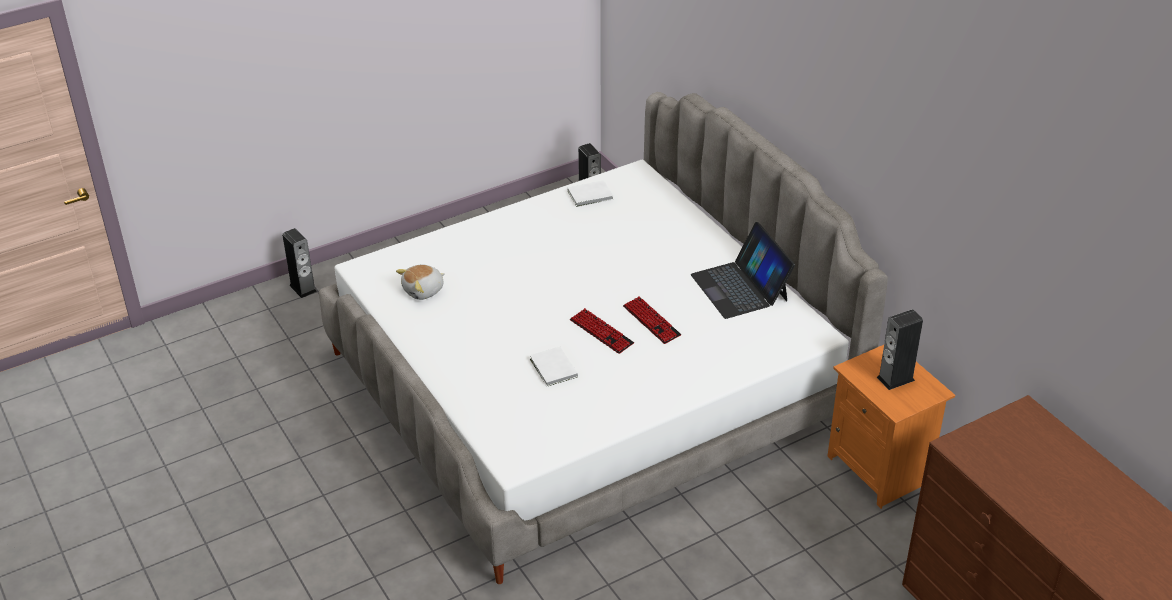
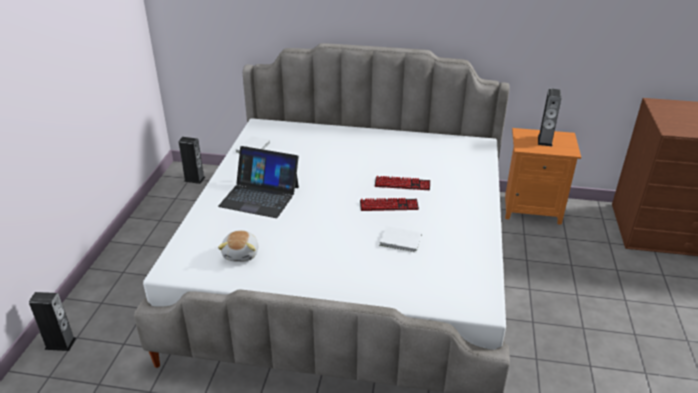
camera: 50 degrees left, 5 degrees down
(740, 287) = (411, 145): laptop -> laptop (260, 196)

